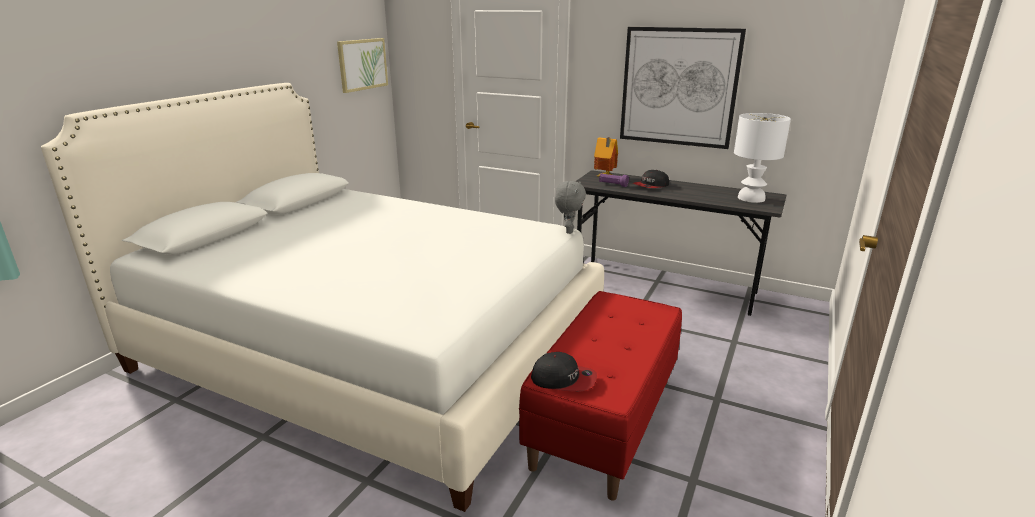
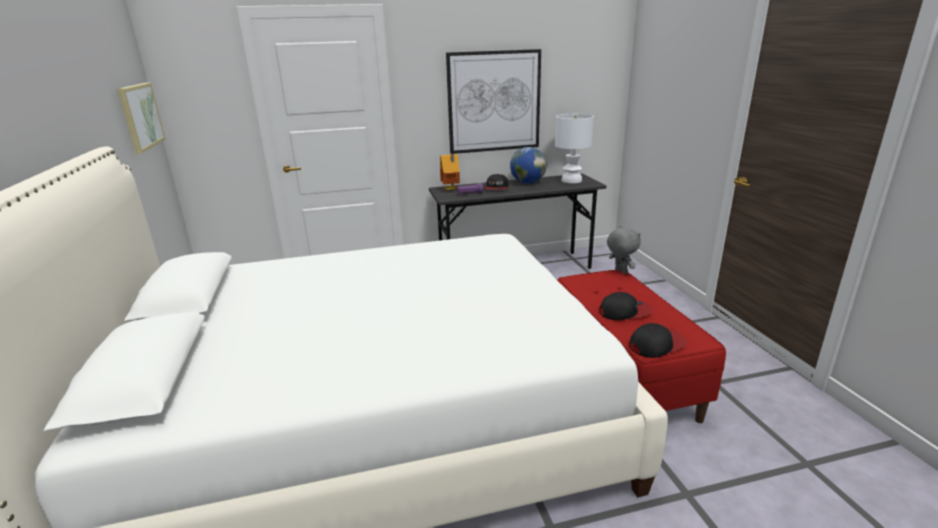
camera: 40 degrees left, 0 degrees up
(568, 231) = (509, 236): grey plush toy -> grey plush toy (620, 271)
(596, 342) = (624, 312): none -> cap
(695, 189) = (527, 183): none -> globe

